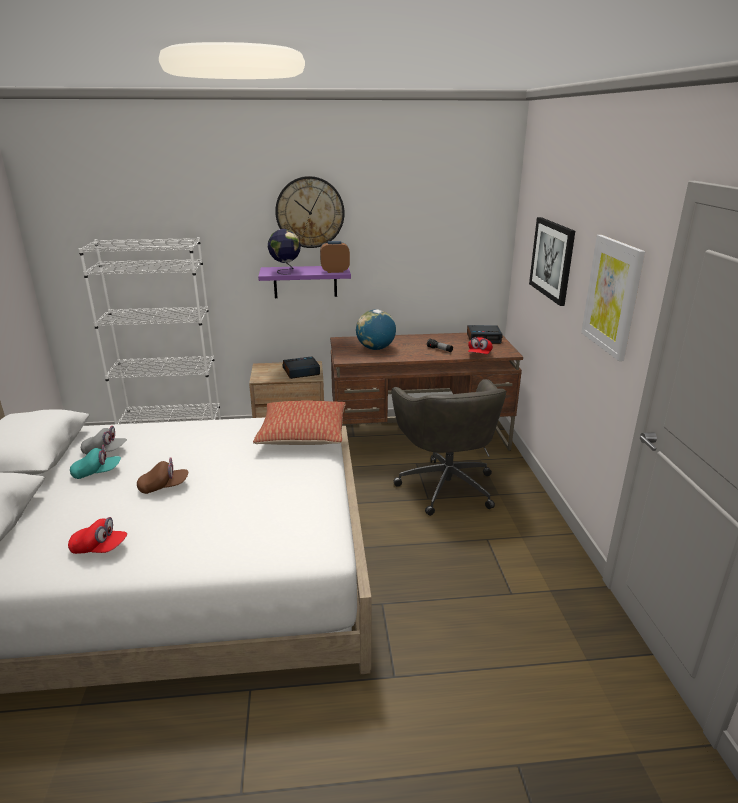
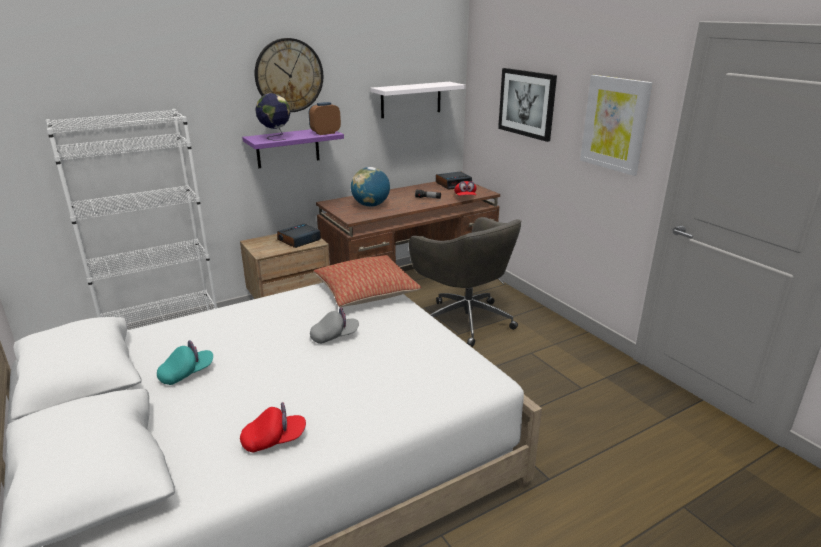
camera: 25 degrees left, 0 degrees up
(105, 451) = (171, 351): grey cap -> grey cap (335, 336)
(164, 487) = (278, 368): brown cap -> none
(444, 243) = (411, 99): none -> white shelf

